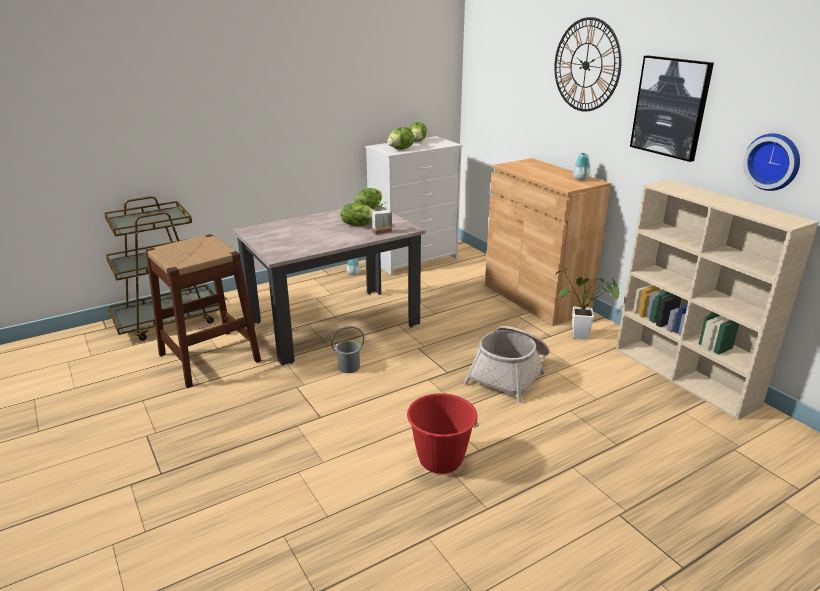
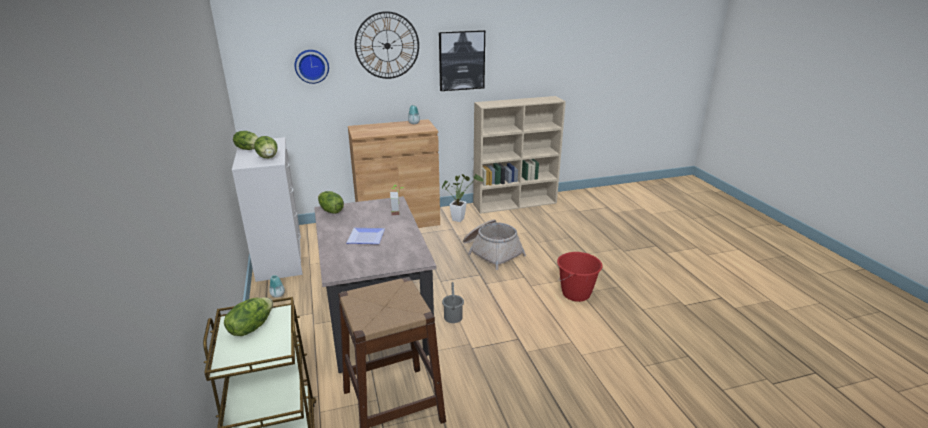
camera: 75 degrees left, 0 degrees up
(319, 229) = (365, 237): none -> plate
(359, 225) = (370, 219): lettuce -> lettuce (251, 327)
(773, 161) = (526, 74): wall clock -> wall clock (311, 66)

